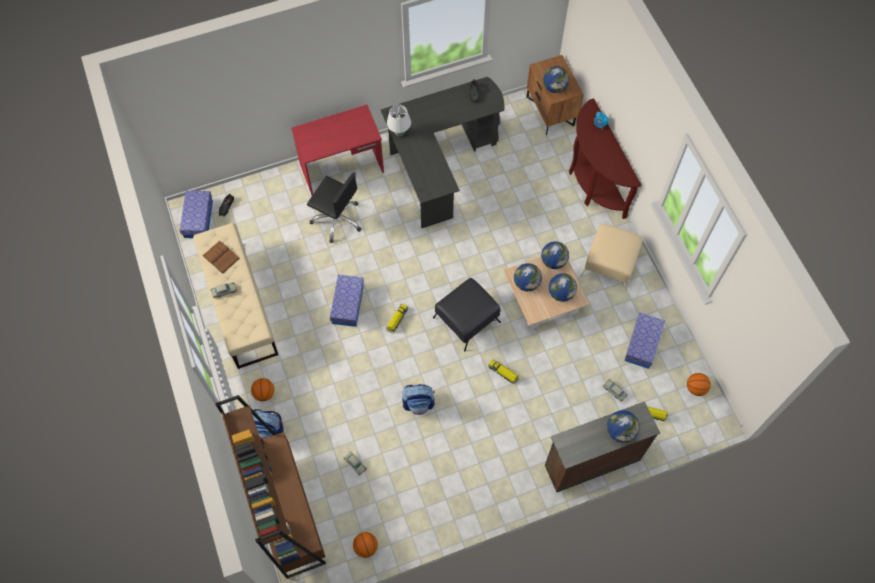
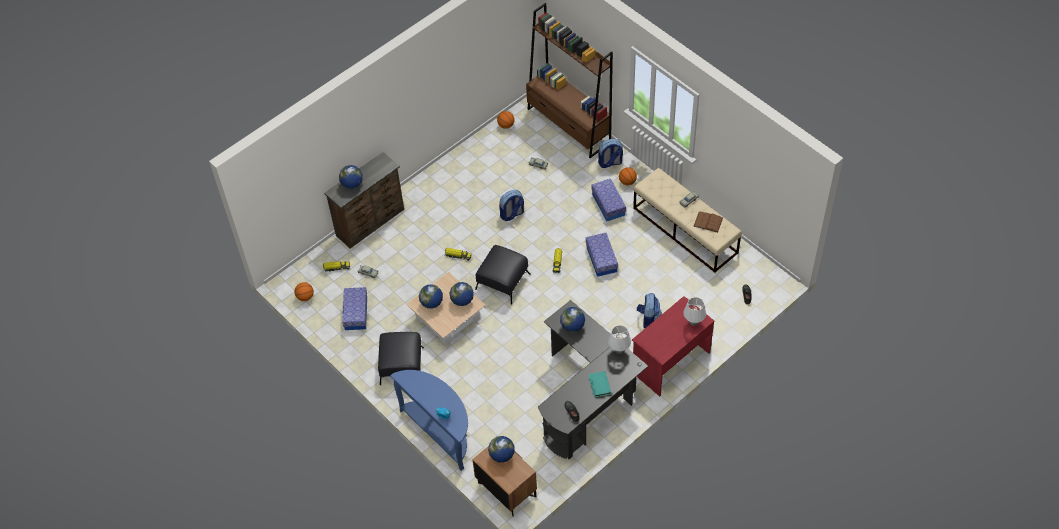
camera: 160 degrees right, 10 degrees down
(198, 219) = (762, 277): storage box -> storage box (608, 204)
(312, 132) = (694, 322): none -> white table lamp
(337, 219) = (648, 318): black office chair -> backpack
(436, 108) = (599, 385): none -> turquoise book
(553, 261) = (447, 325): globe -> globe (572, 326)
(593, 183) = (440, 432): brown console table -> blue console table
(609, 264) = (402, 365): beige ottoman -> black ottoman

